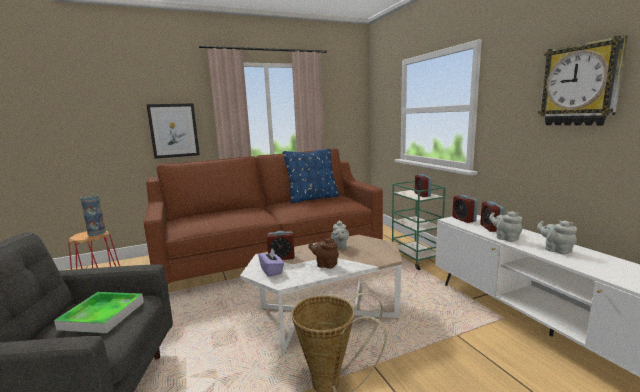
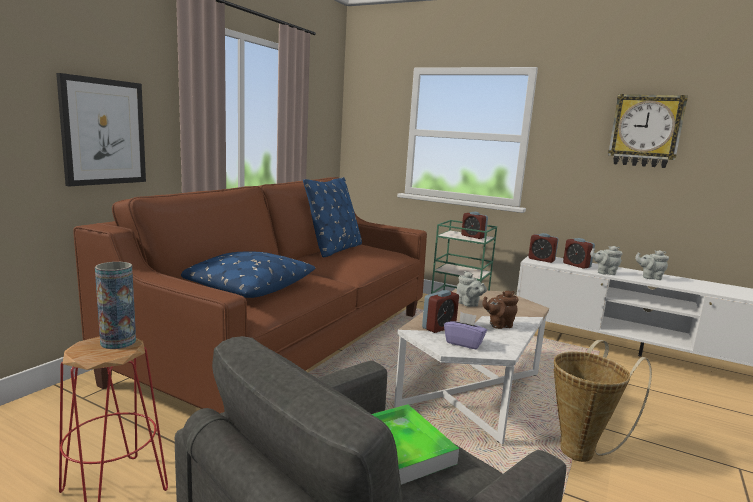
camera: 40 degrees left, 0 degrees up
(210, 215) = (243, 287): none -> blue pillow

